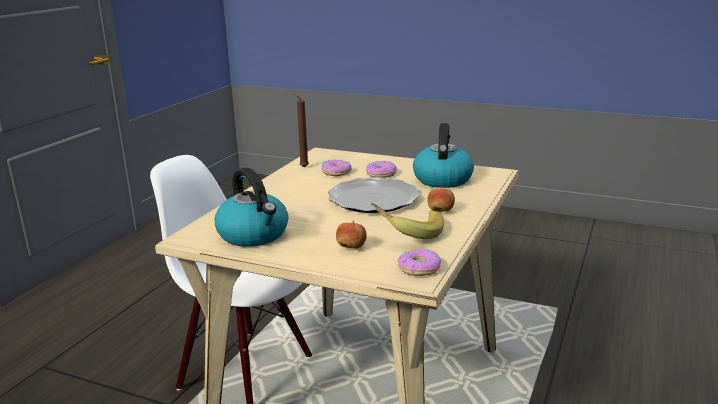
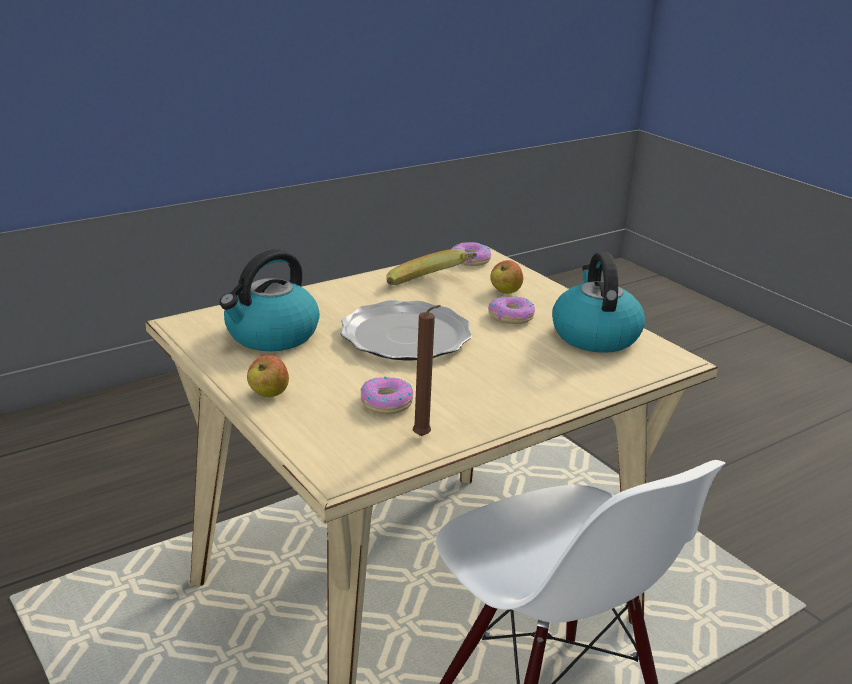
camera: 150 degrees left, 5 degrees up
(381, 174) = (330, 373): donut -> donut (511, 316)
(440, 211) = (361, 297): apple -> apple (268, 393)

